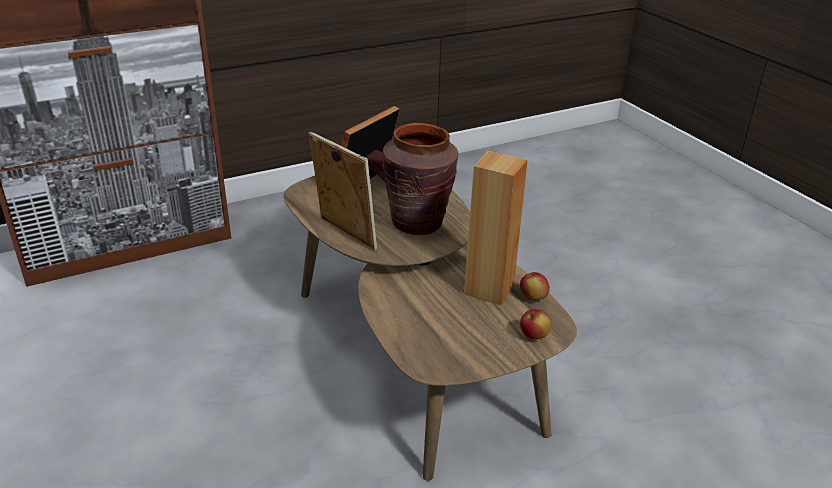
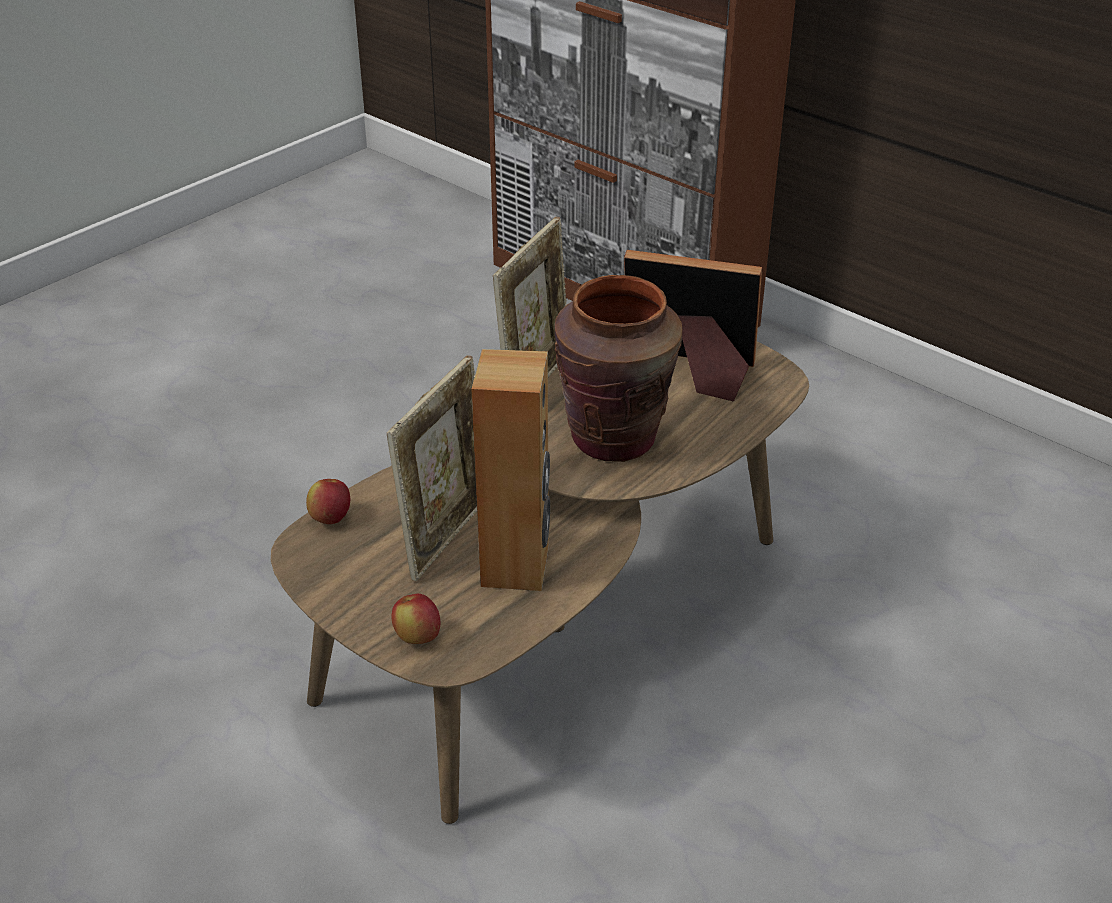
camera: 70 degrees right, 5 degrees up
(448, 307) = (446, 535): none -> picture frame
(533, 298) = (520, 618): apple -> apple (330, 518)

